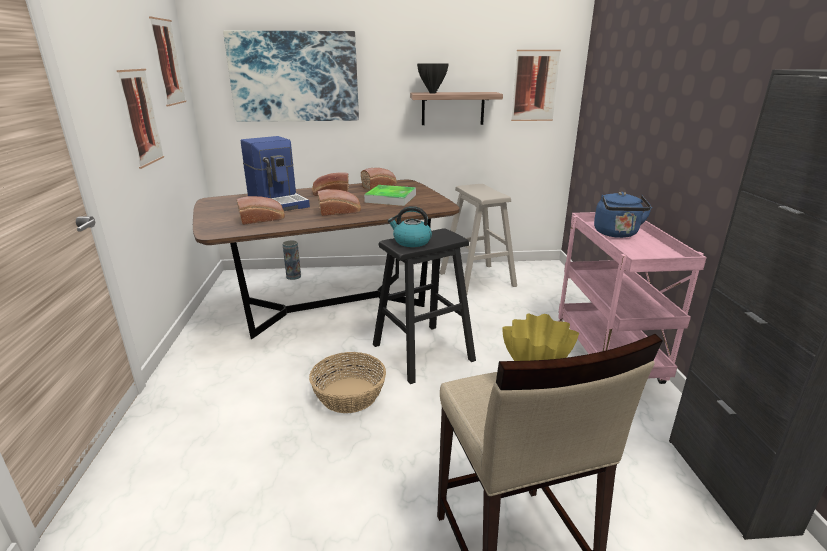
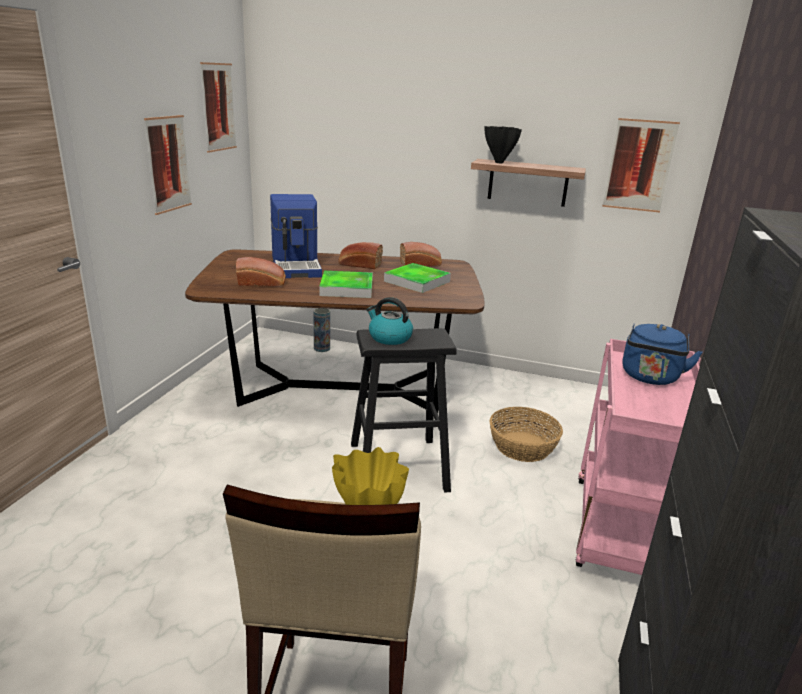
camera: 20 degrees right, 0 degrees up
(294, 77) = (351, 130): picture -> none
(340, 212) = (346, 288): bread -> tray
(350, 395) = (291, 491): basket -> basket (523, 446)
(477, 279) = (524, 396): beige stool -> none

